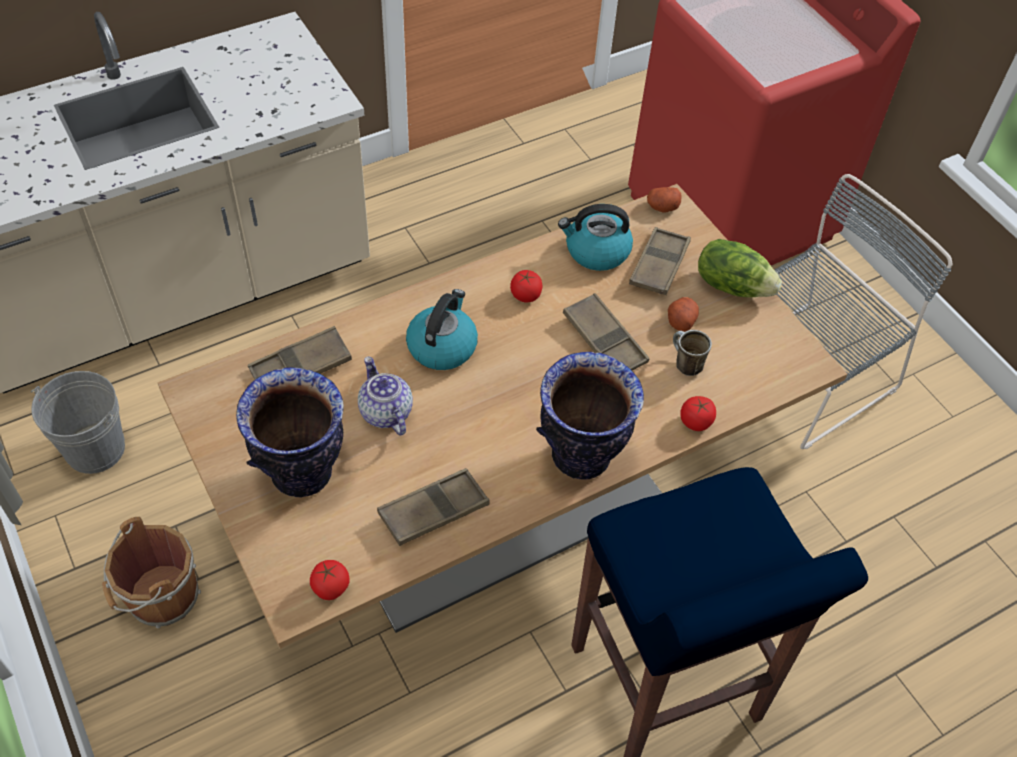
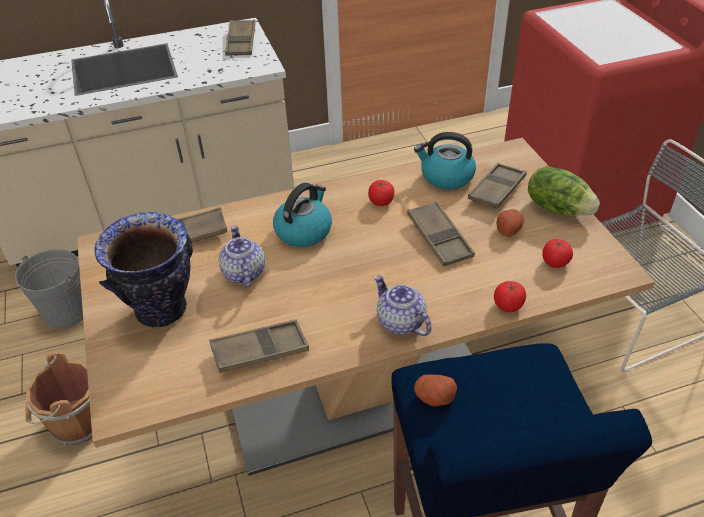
camera: 15 degrees right, 10 degrees down
(288, 59) = (241, 42): none -> brown tray
(330, 587) = (153, 401): tomato -> tomato (555, 262)
(582, 456) = (400, 322): vase -> teapot
(662, 207) = (507, 151): potato -> potato (434, 397)
(684, 364) = (505, 261): mug -> none

